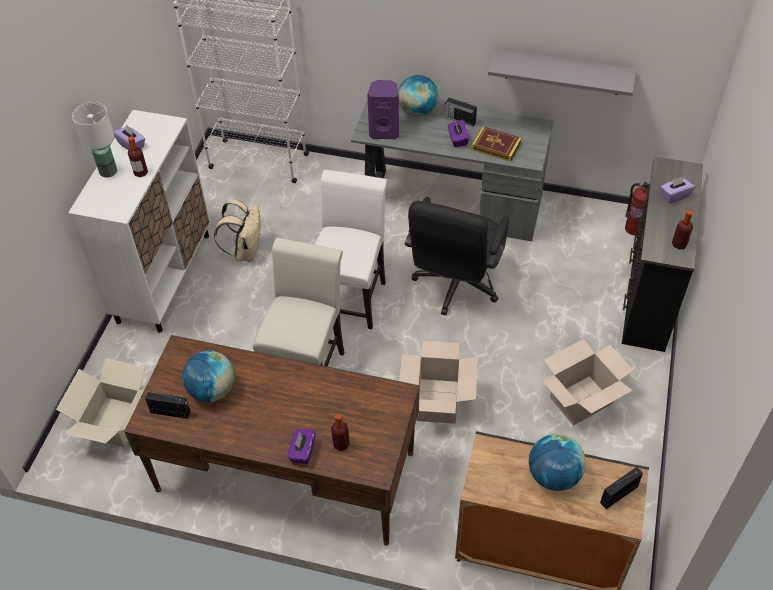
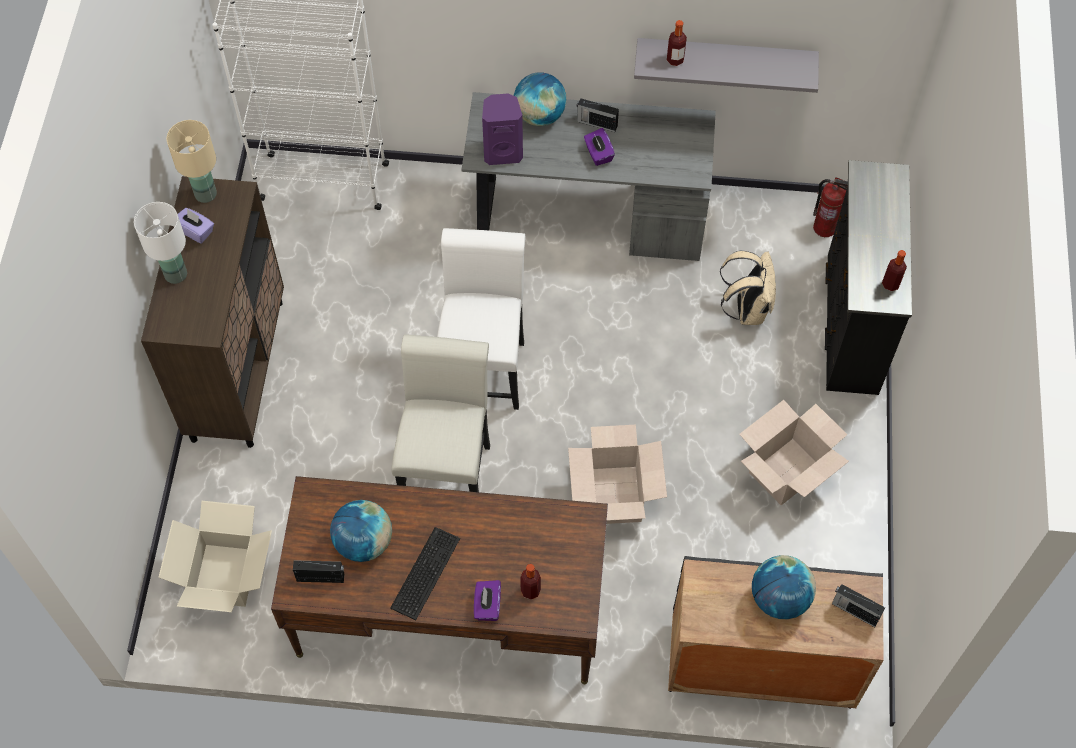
camera: 10 degrees left, 10 degrees up
(141, 172) = (218, 271): bottle -> bottle (675, 60)
(147, 122) = (206, 194): none -> beige table lamp
(164, 277) = (237, 369): white cabinet -> brown cabinet
(246, 251) = (336, 319): beige backpack -> beige backpack (747, 309)
(255, 420) = (423, 573): none -> keyboard
(454, 287) = (612, 337): black office chair -> none
(496, 146) = (649, 159): book -> none
(619, 494) = (854, 610): radio -> radio turned 105 degrees counterclockwise
(674, 196) = (879, 215): purple tissue box -> none

